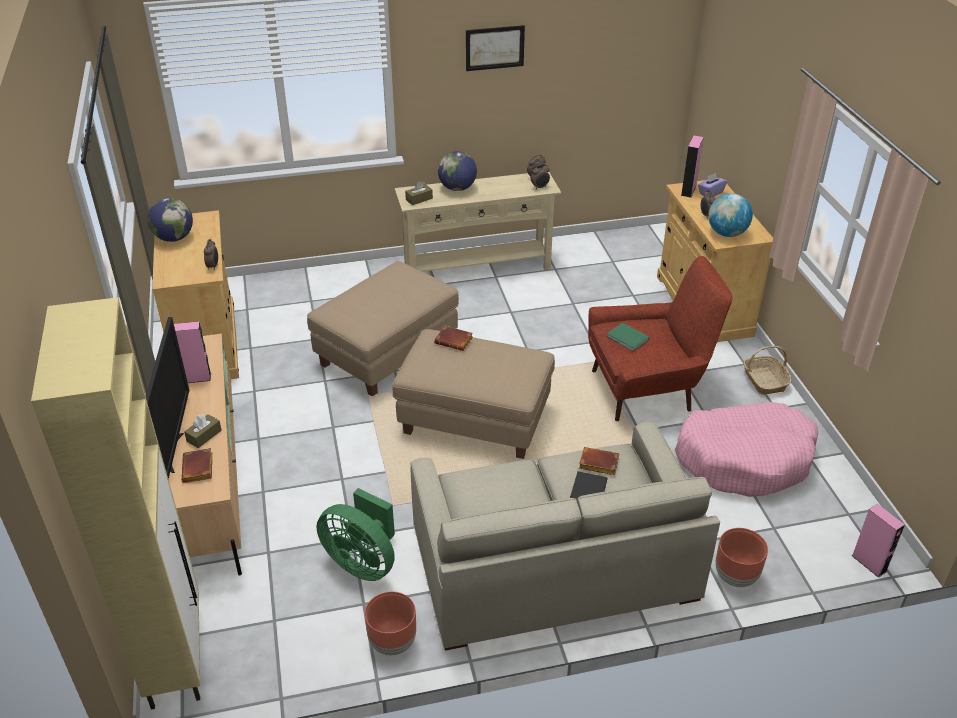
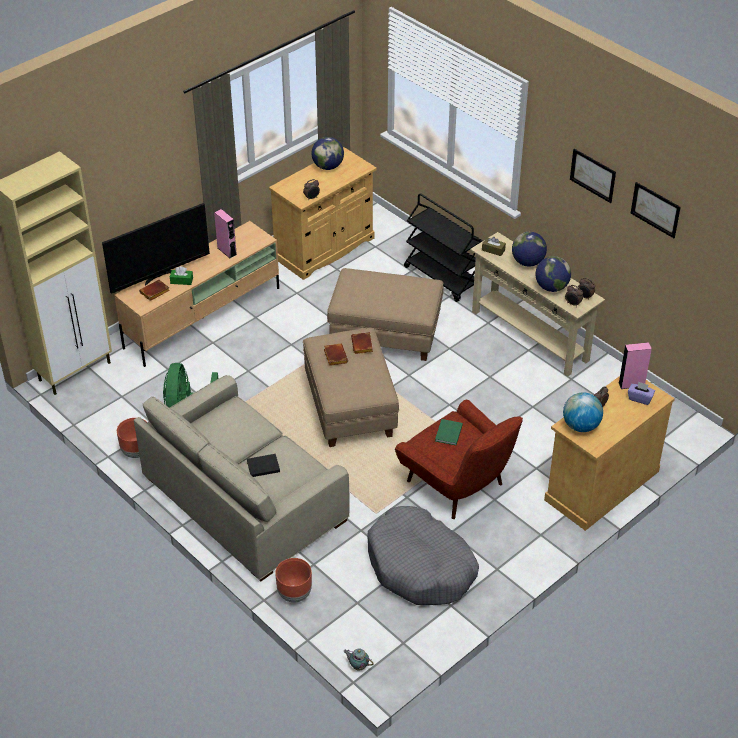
camera: 60 degrees right, 5 degrees up
(204, 436) = (181, 281): brown tissue box -> green tissue box
(343, 286) = (442, 278): none -> black cart
(506, 189) = (551, 287): none -> globe
(578, 38) = (655, 209): none -> picture
(597, 464) = (292, 462): brown book -> brown book (334, 356)
(745, 459) = (420, 566): pink dog bed -> grey dog bed
(764, 380) = (528, 553): basket -> none
(869, 563) = (358, 666): pink speaker -> teapot

